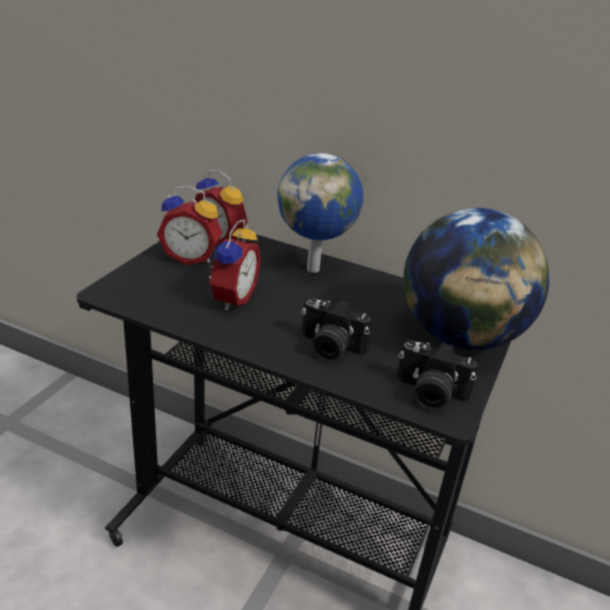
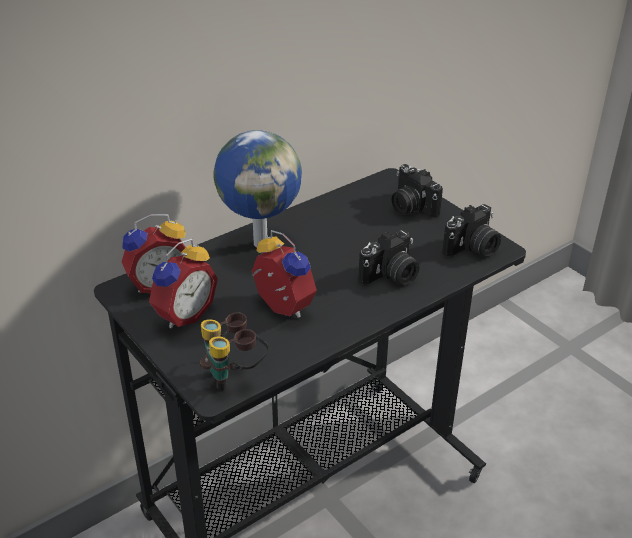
camera: 60 degrees left, 5 degrees up
(131, 297) = (235, 375): none -> binoculars
(460, 337) = (410, 207): globe -> camera

